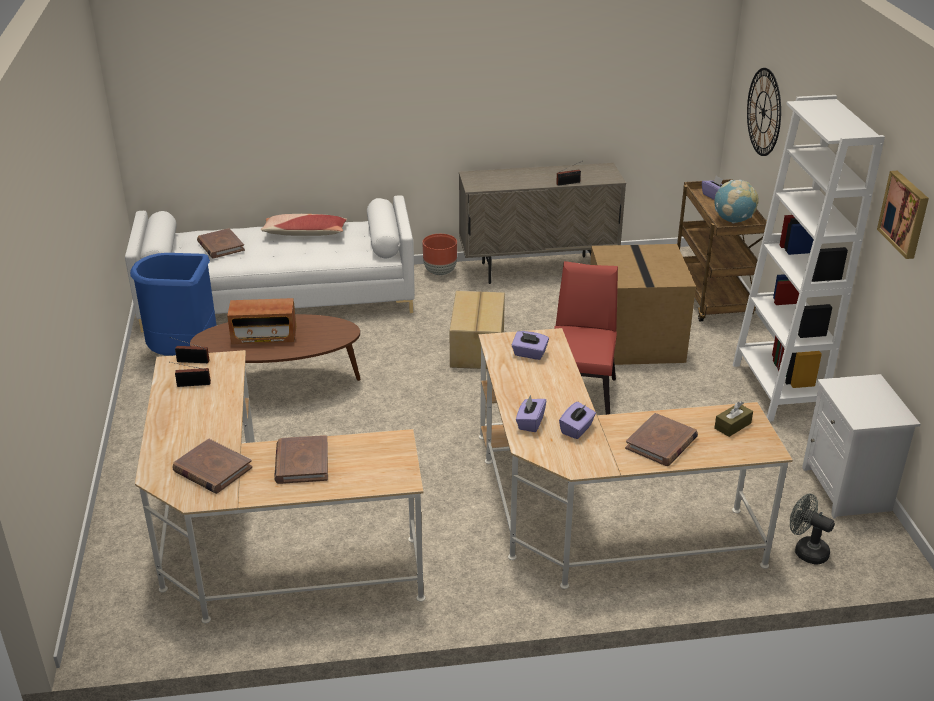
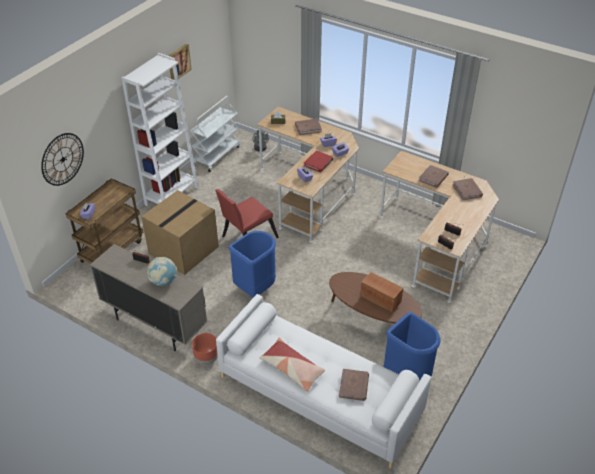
camera: 140 degrees left, 10 degrees up
(478, 347) = (255, 288): cardboard box -> blue trash can
(543, 387) = (318, 163): none -> red book
(733, 220) = (112, 195): globe -> globe (163, 281)
(848, 490) = (216, 155): white nightstand -> white cart

